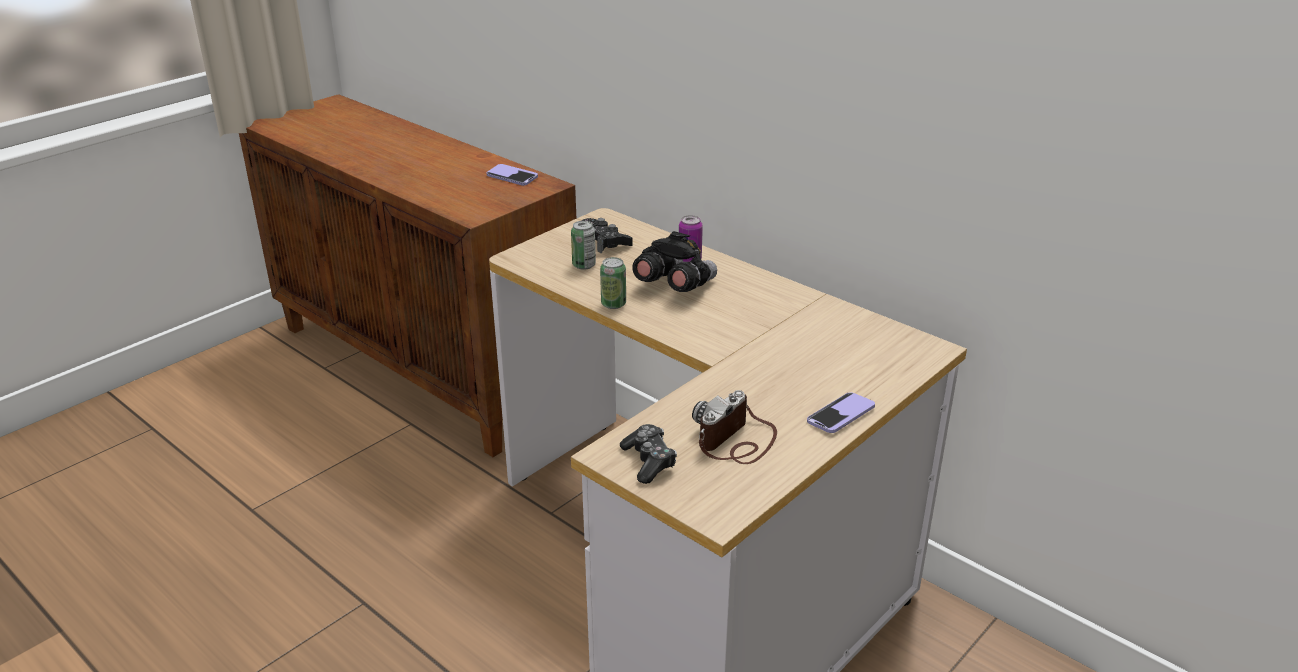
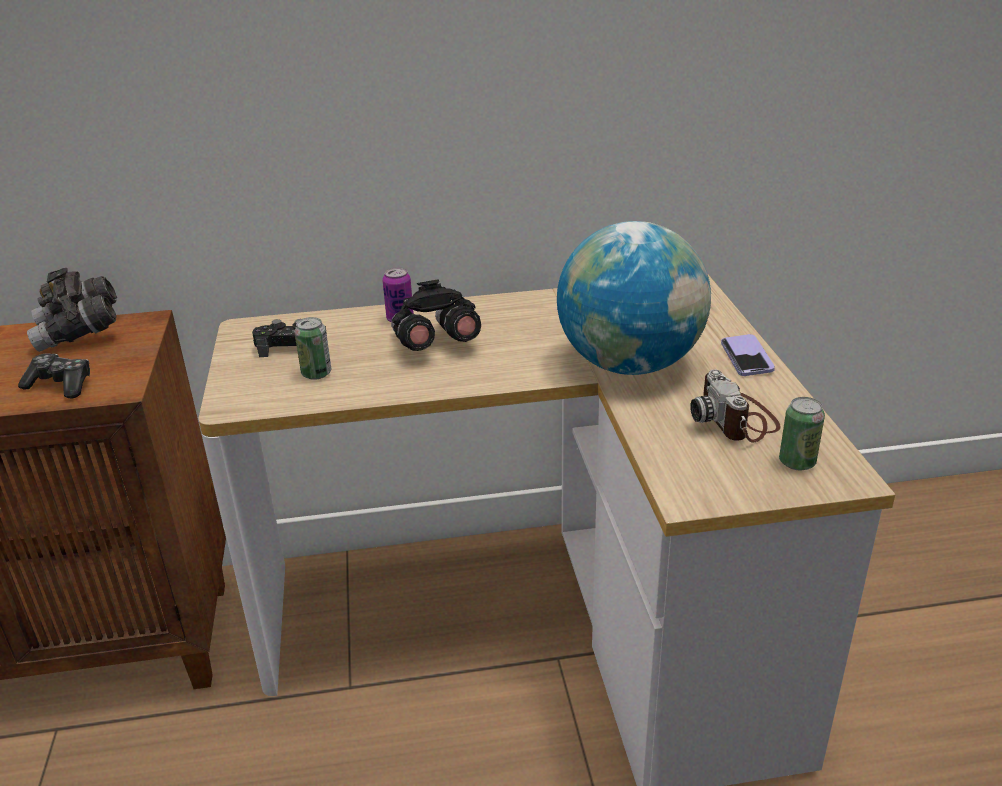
camera: 50 degrees left, 0 degrees up
(512, 176) = (80, 334): phone -> grey binoculars
(613, 304) = (417, 387): can -> can (797, 462)
(649, 461) = (724, 478): game controller -> game controller (61, 385)
(755, 369) = (630, 364): none -> globe

